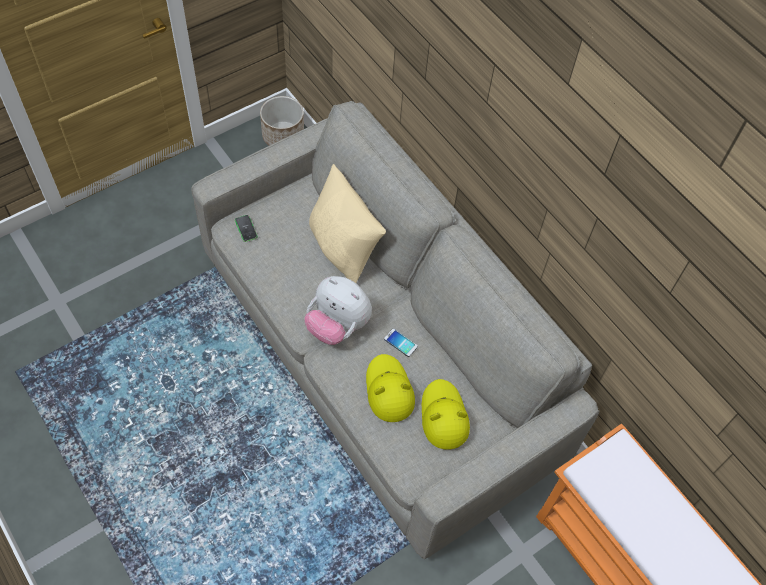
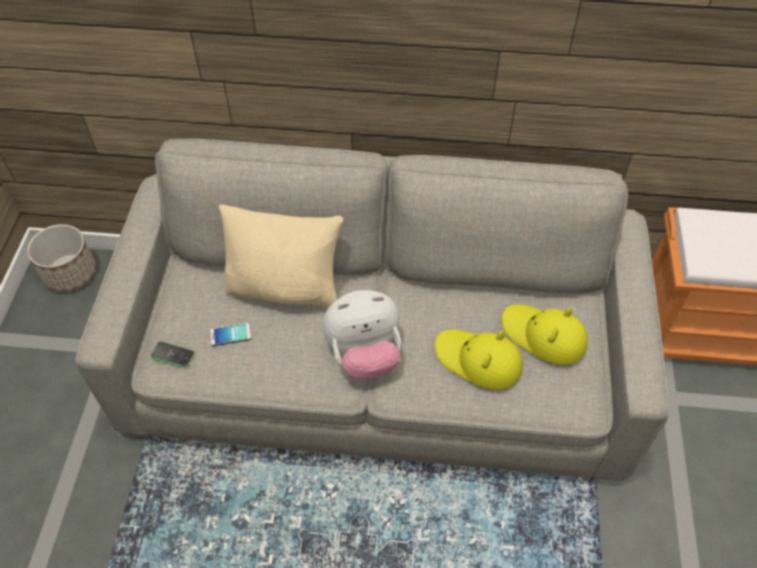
camera: 45 degrees left, 5 degrees down
(400, 343) = (435, 314): phone -> phone (230, 335)

